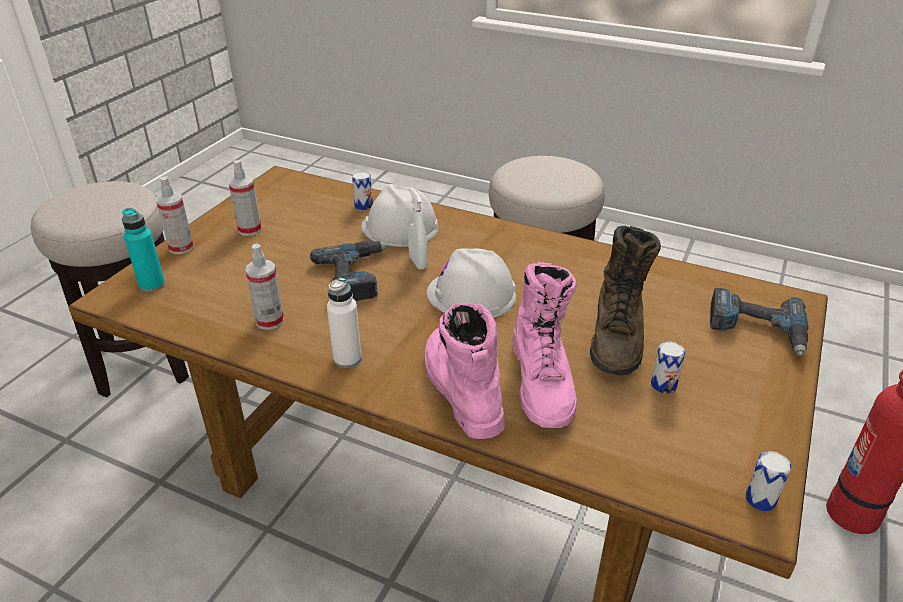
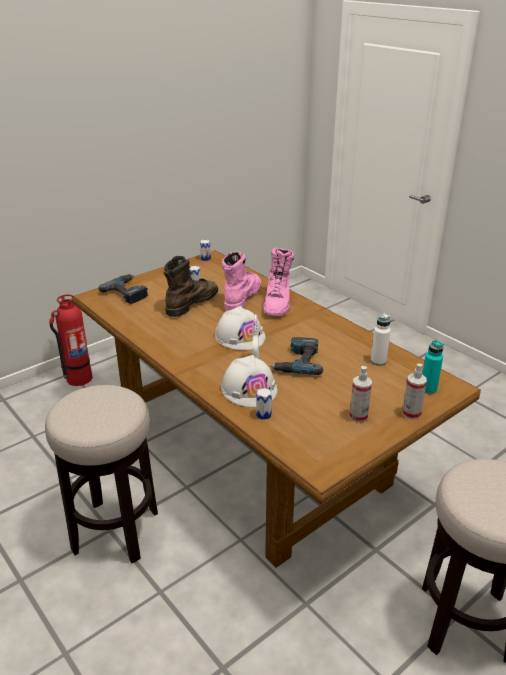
camera: 155 degrees left, 5 degrees down
(270, 321) = (356, 350): spray bottle -> none
(347, 359) = (321, 324): white bottle -> white bottle (378, 361)

